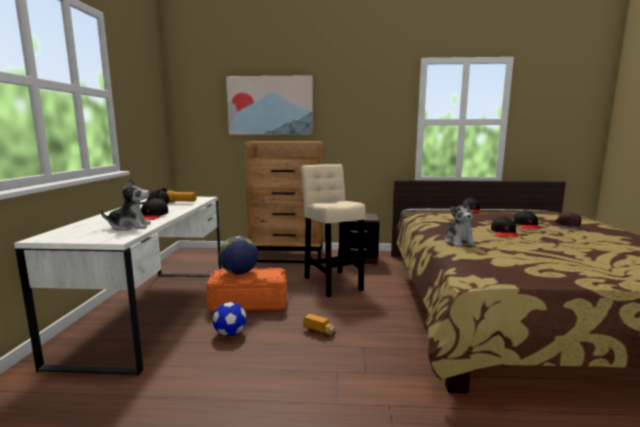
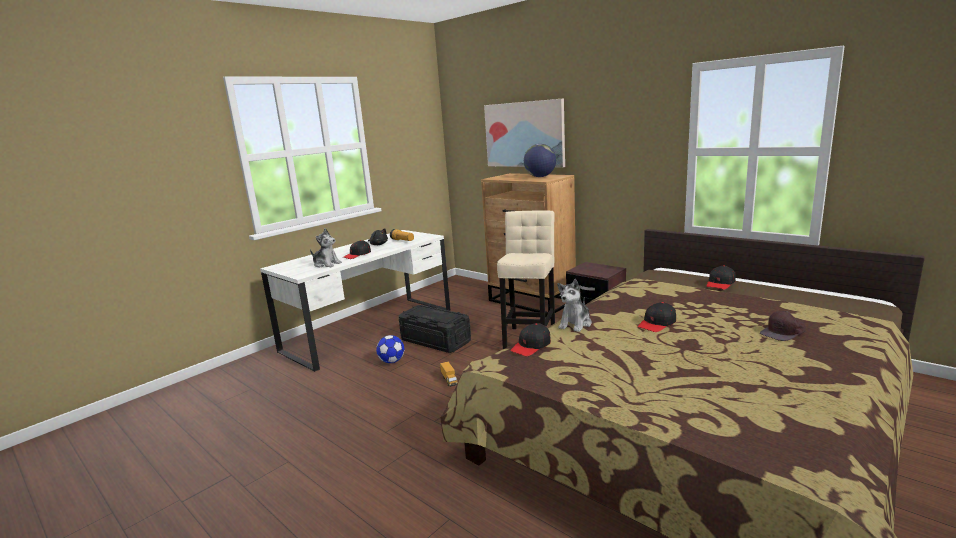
camera: 40 degrees right, 5 degrees up
(239, 273) = (428, 312): globe -> globe (540, 177)
(248, 303) = (435, 340): orange storage box -> black storage box
(526, 225) = (721, 320): black cap -> black cap (531, 346)

